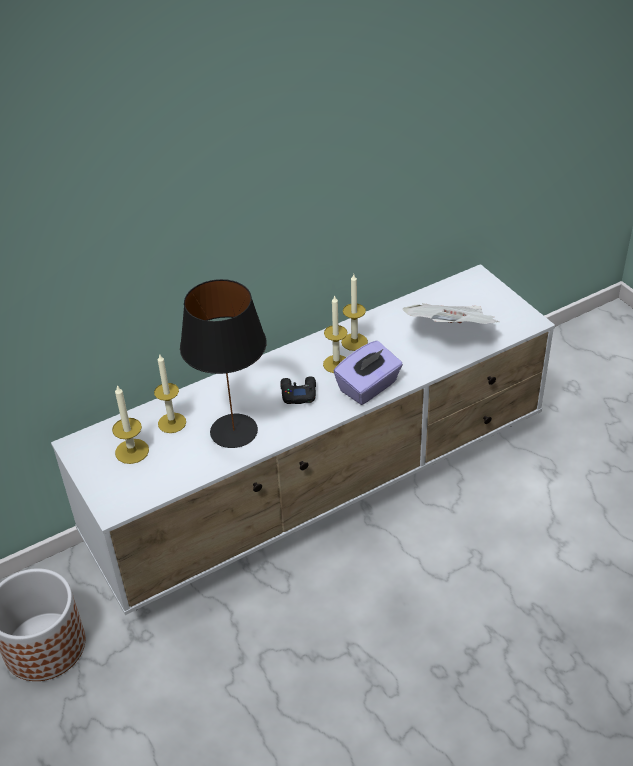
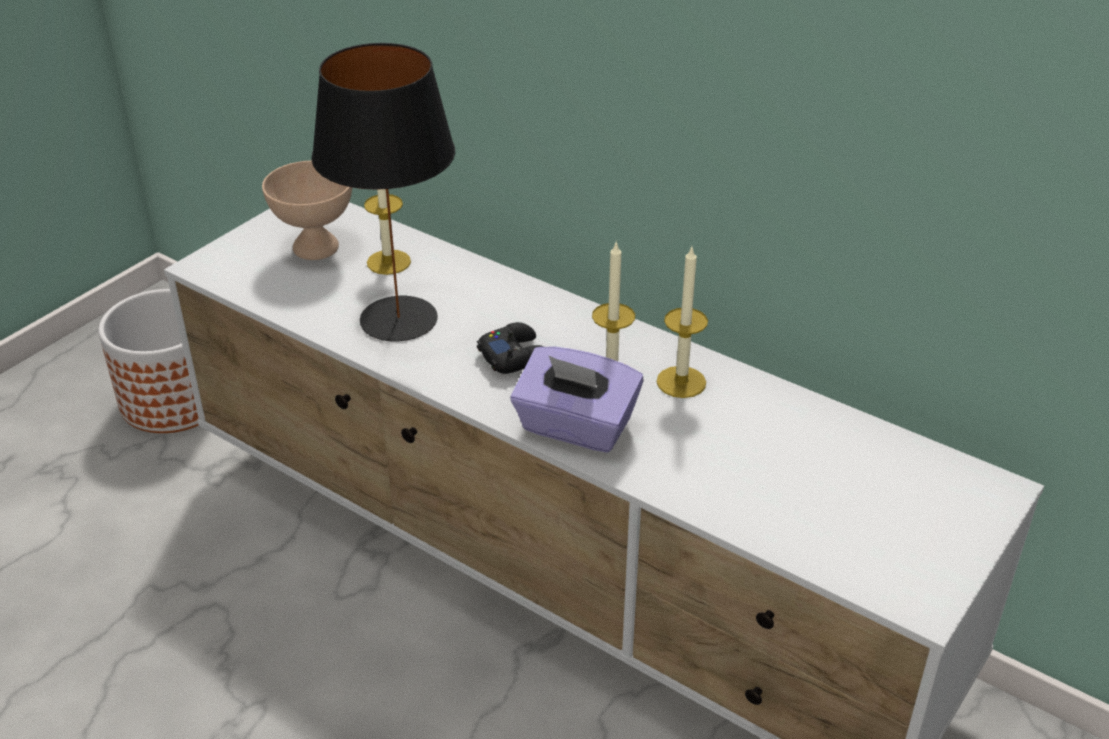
camera: 65 degrees right, 5 degrees down
(132, 451) = (317, 247): candle -> beige bowl
(451, 333) = (794, 494): newspaper -> none

